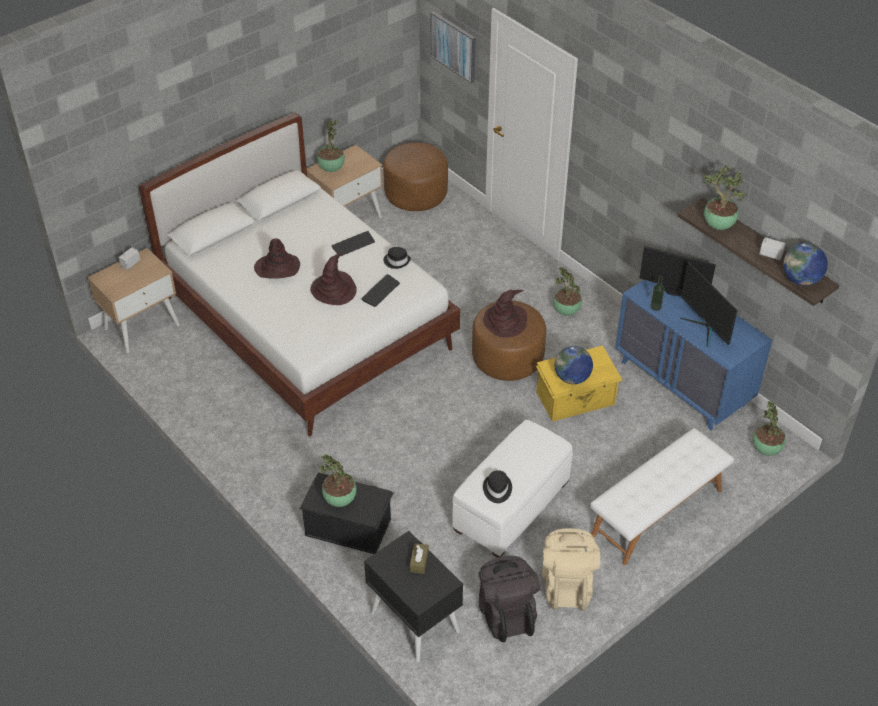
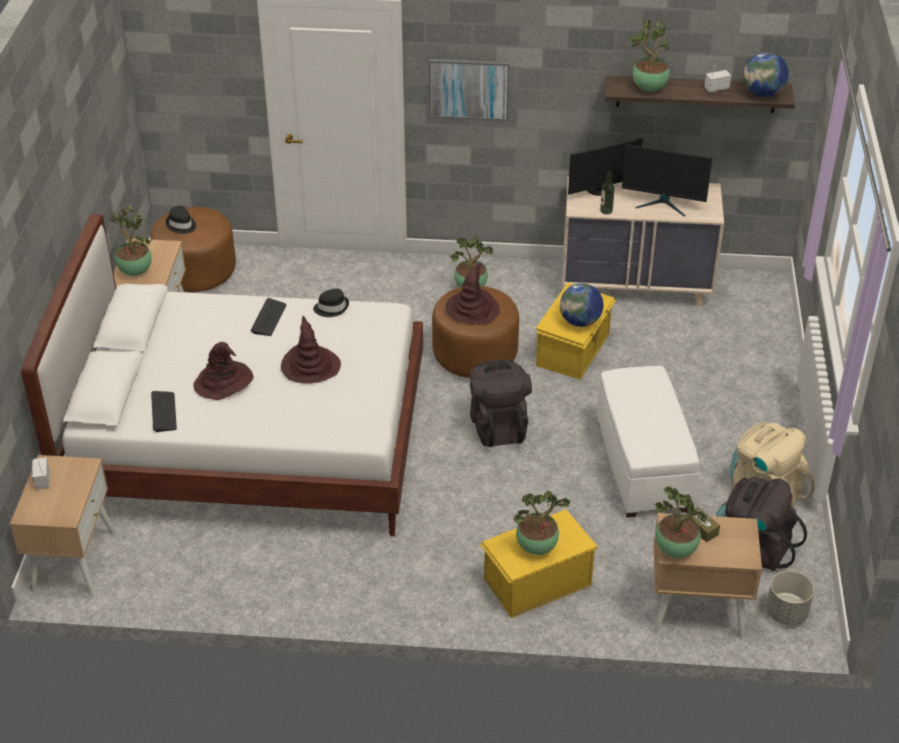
camera: 45 degrees left, 5 degrees down
(348, 526) = (536, 581): black storage box -> yellow storage box
(380, 291) = (355, 341): keyboard -> keyboard (164, 412)
(414, 621) = (696, 610): black nightstand -> beige nightstand
(454, 46) = (197, 69): picture -> picture (469, 88)
(458, 414) = (498, 426): none -> black backpack
(466, 670) = (786, 613): none -> grey planter
(497, 489) = (661, 438): black hat -> black hat (181, 225)
(657, 513) = (750, 391): white bench -> none
(683, 384) = (636, 285): blue dresser -> beige dresser
(766, 450) = (758, 294): potted plant -> potted plant (676, 551)

